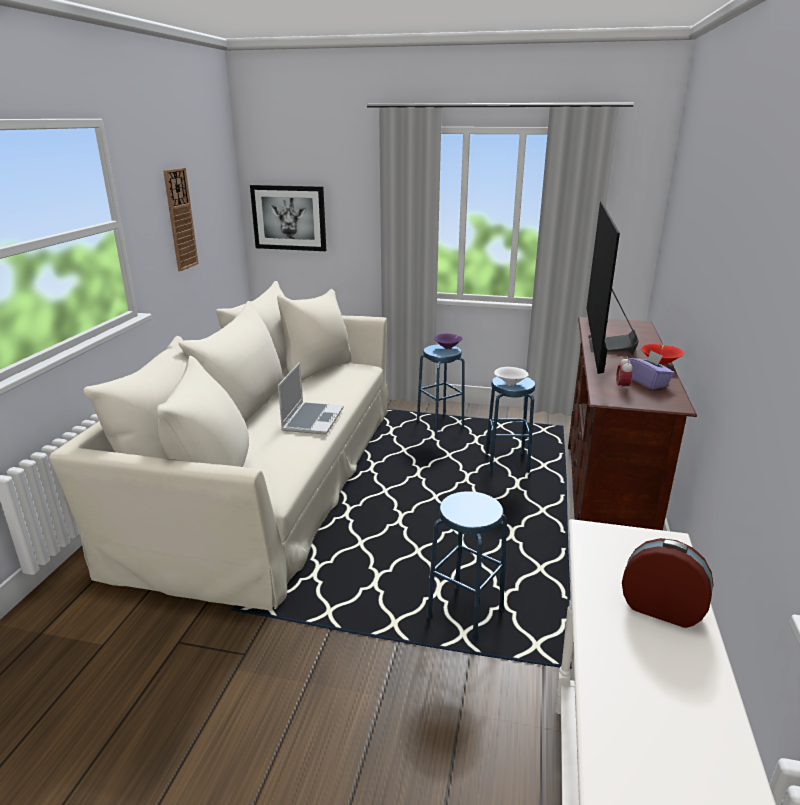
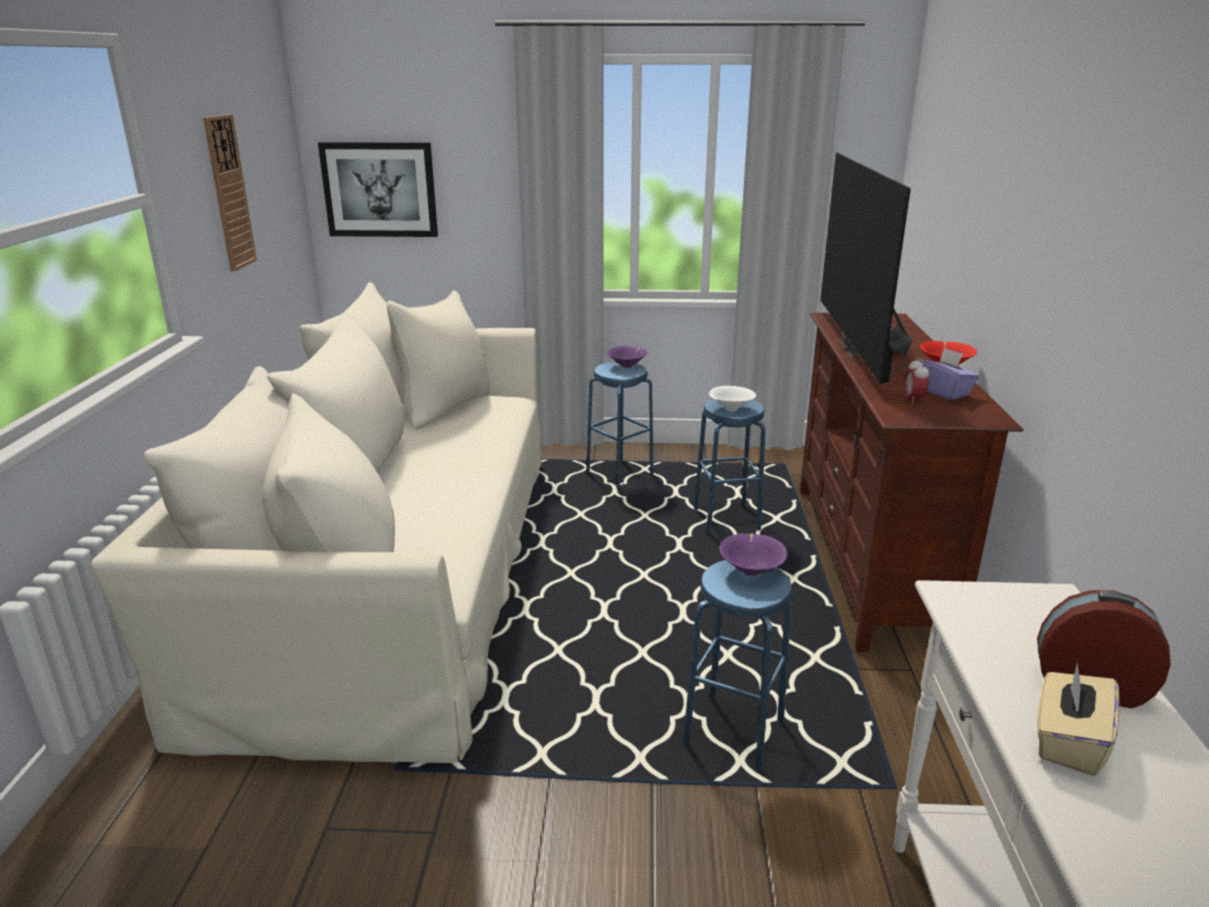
camera: 10 degrees left, 0 degrees up
(312, 419) = (463, 478): laptop -> none
(478, 501) = (751, 571): none -> purple bowl
(623, 645) = (1067, 742): none -> beige tissue box

